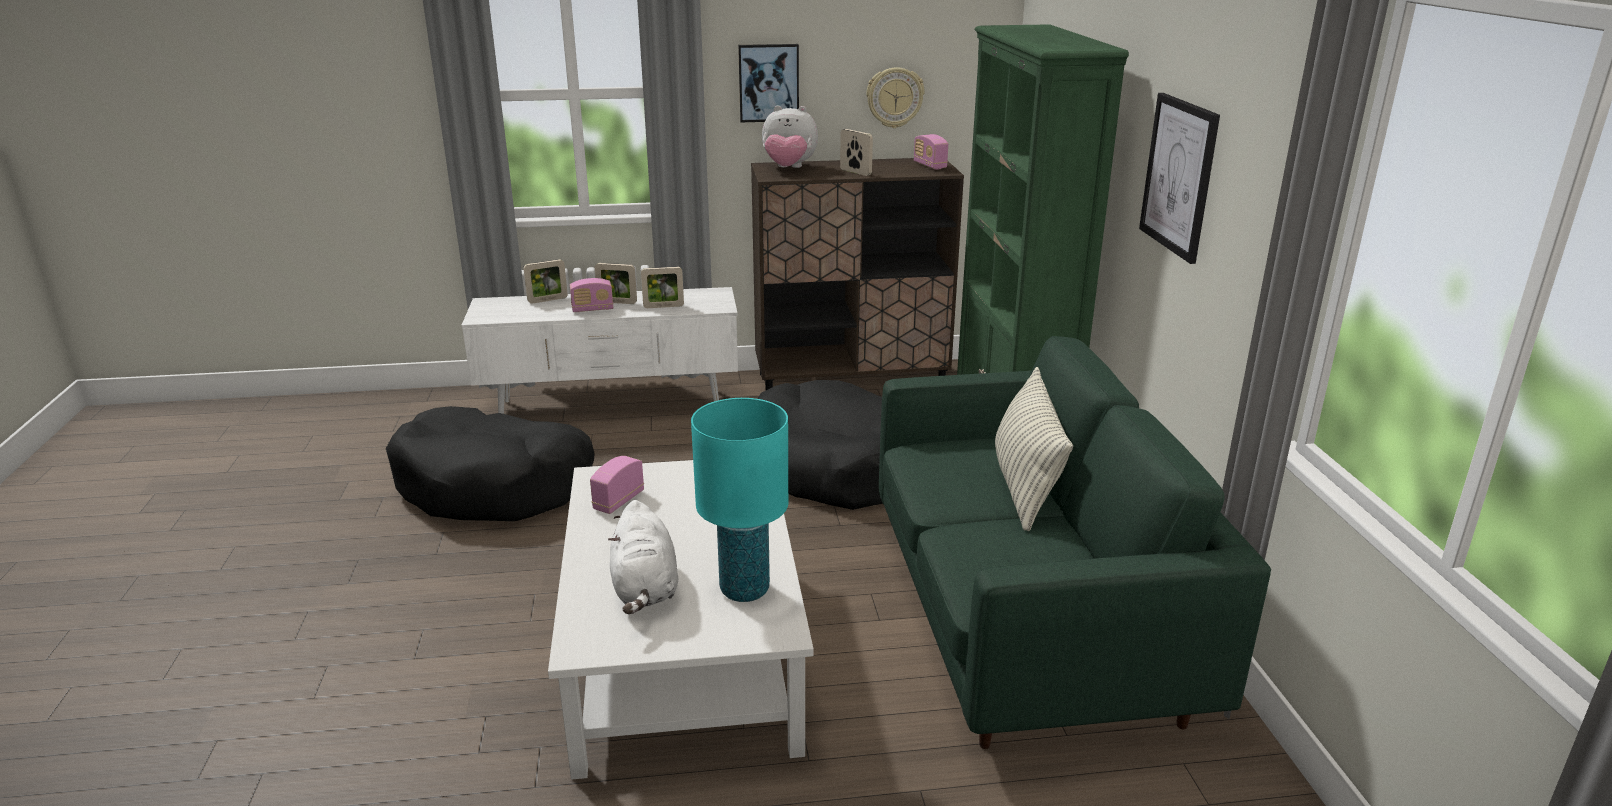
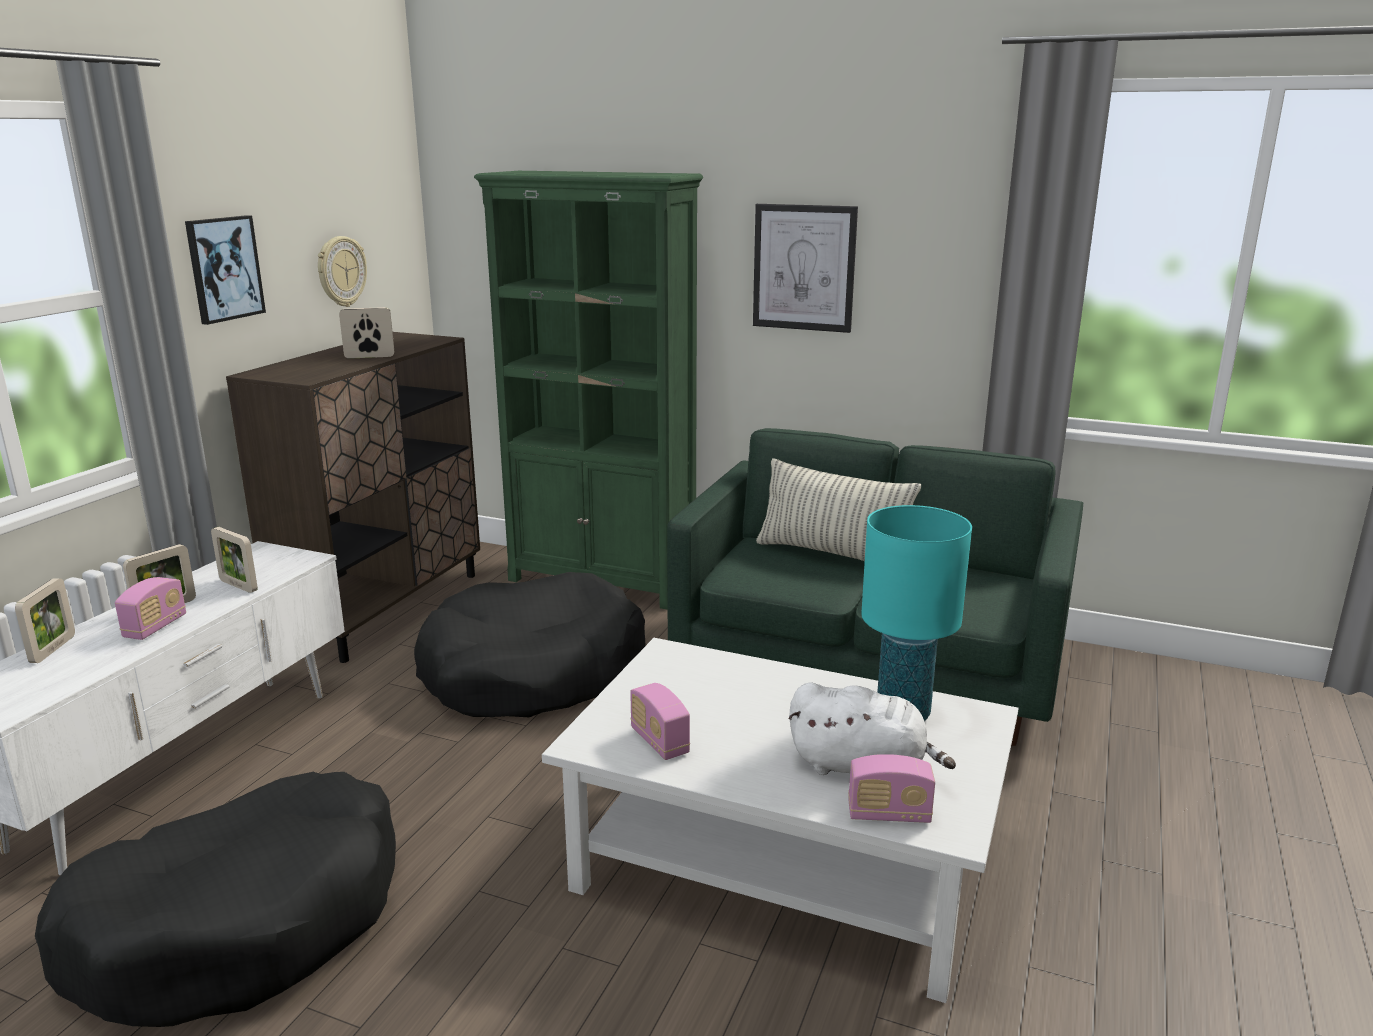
camera: 60 degrees left, 5 degrees down
(663, 306) = (238, 586): picture frame -> picture frame turned 105 degrees clockwise
(788, 168) = (291, 370): plush toy -> none
(929, 165) = (410, 338): radio -> radio (888, 814)

